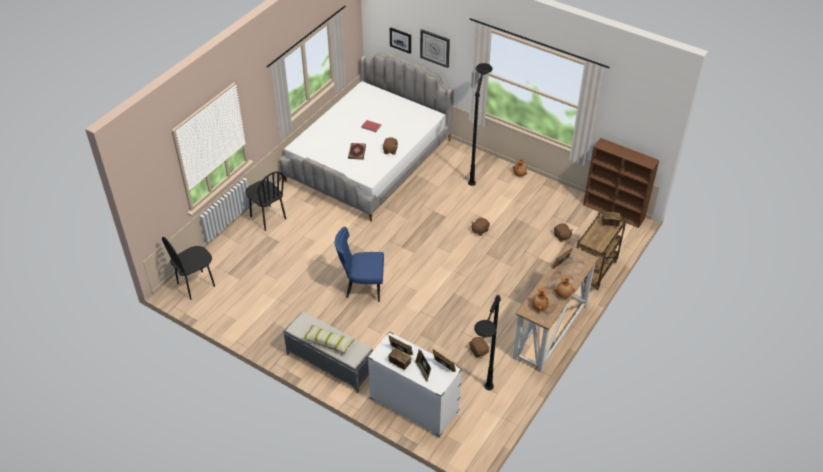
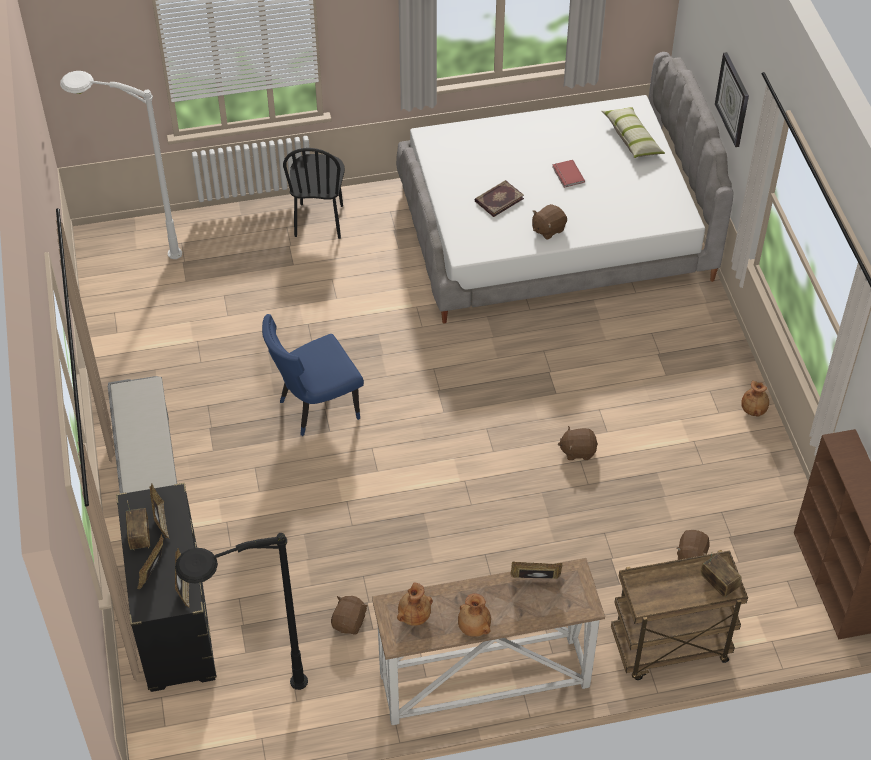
camera: 45 degrees right, 5 degrees up
(196, 285) = (130, 250): black chair -> white floor lamp
(328, 342) = (136, 442): pillow -> pillow (632, 138)
(362, 287) = (315, 408): blue chair -> blue chair turned 75 degrees counterclockwise
(400, 40) = (706, 55): picture -> none
(414, 406) = (174, 623): white dresser -> black dresser
(476, 167) = (699, 350): black floor lamp -> none

